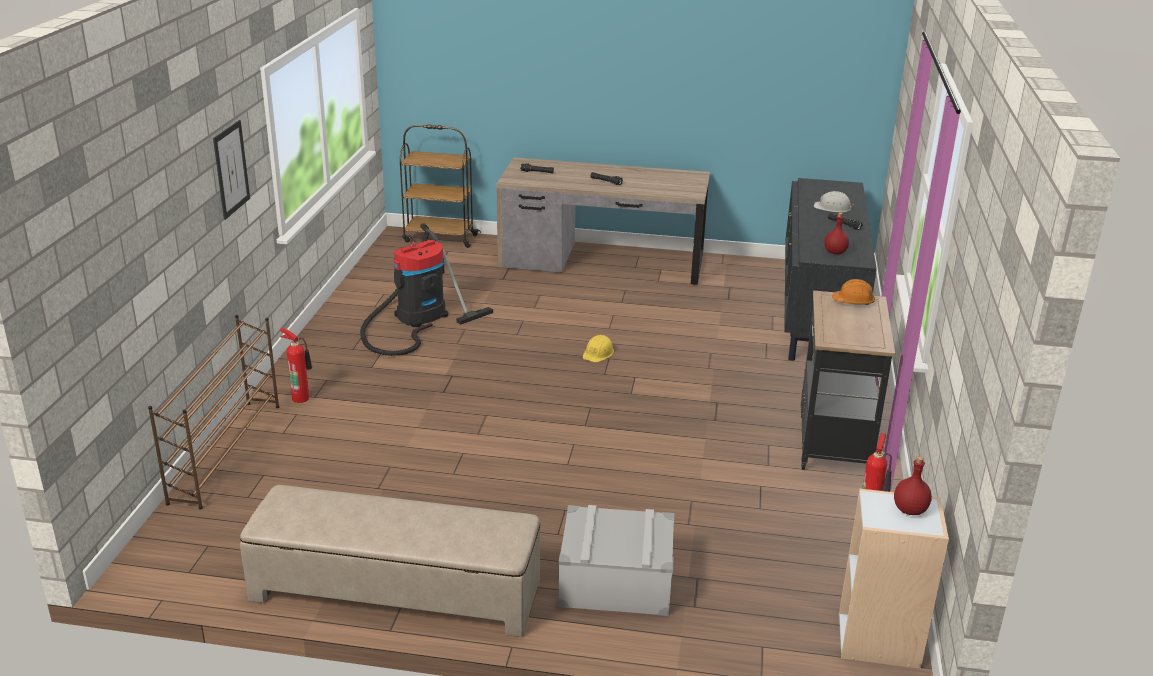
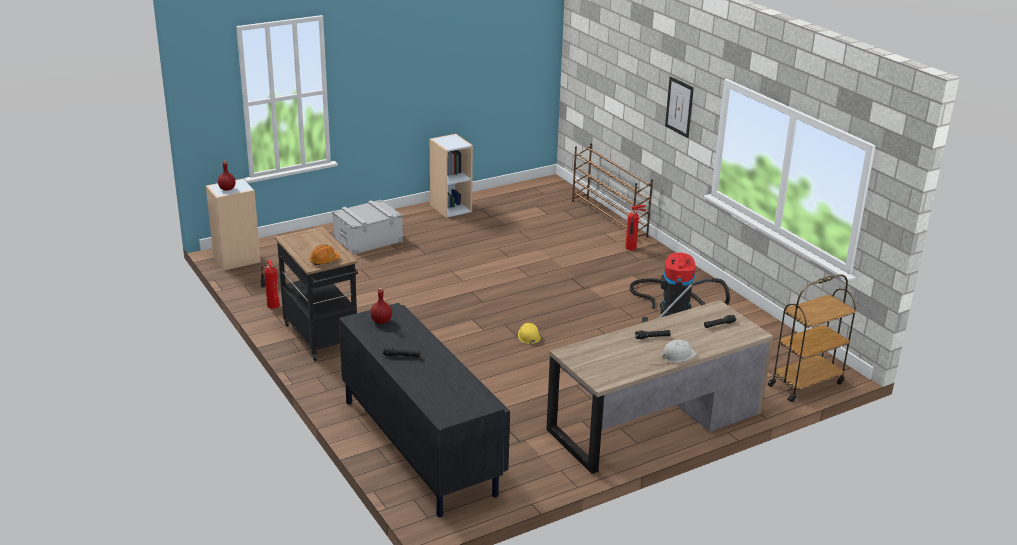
camera: 140 degrees right, 0 degrees up
(394, 590) = (451, 208): beige bench -> bookcase
(832, 208) = (430, 375): white hard hat -> white hard hat (678, 355)

